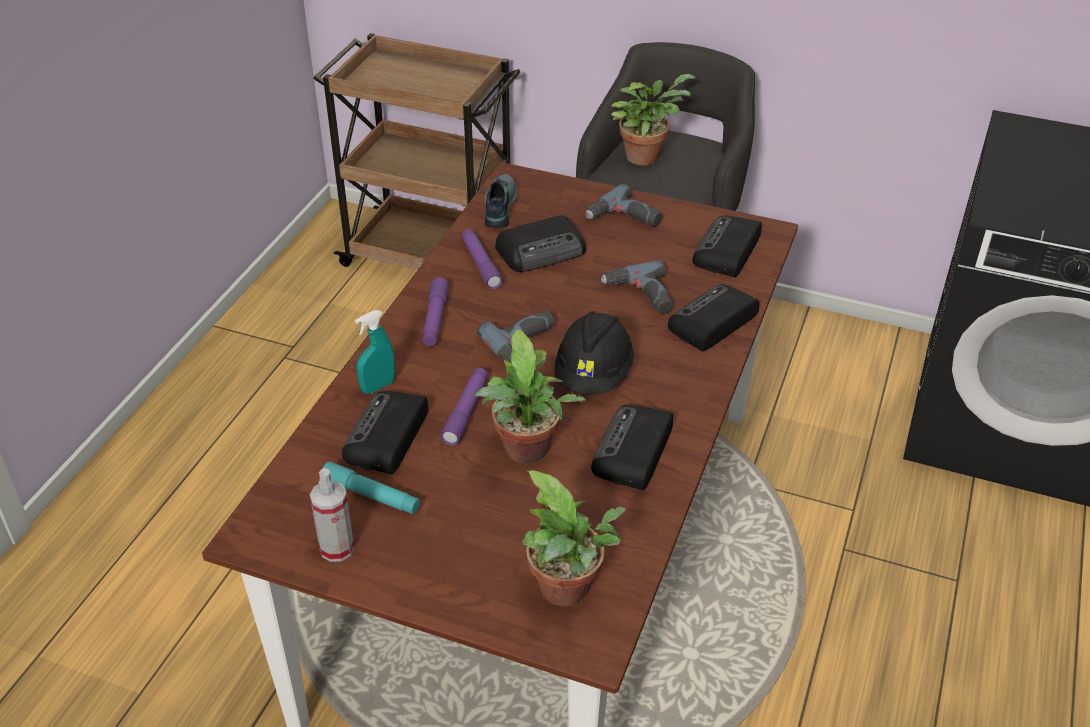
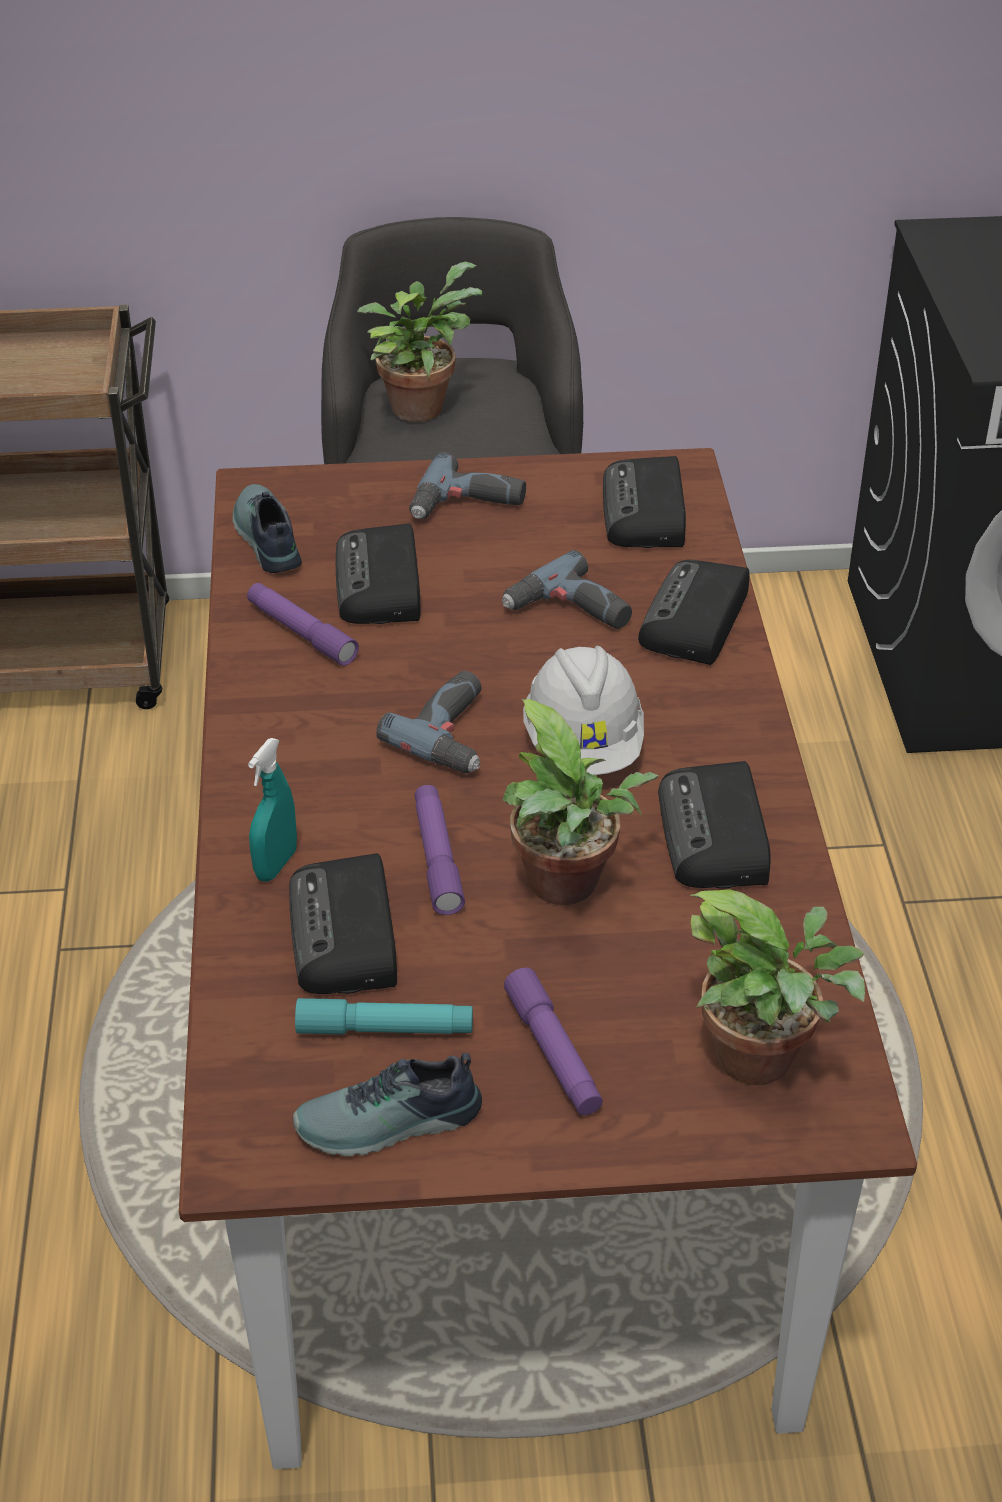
camera: 25 degrees left, 0 degrees up
(337, 548) = (389, 1124): spray bottle -> shoe
(435, 318) = (290, 735): purple flashlight -> purple flashlight (553, 1052)
(542, 251) = (380, 586): radio -> radio turned 135 degrees clockwise
(593, 375) = (583, 745): black hard hat -> white hard hat

